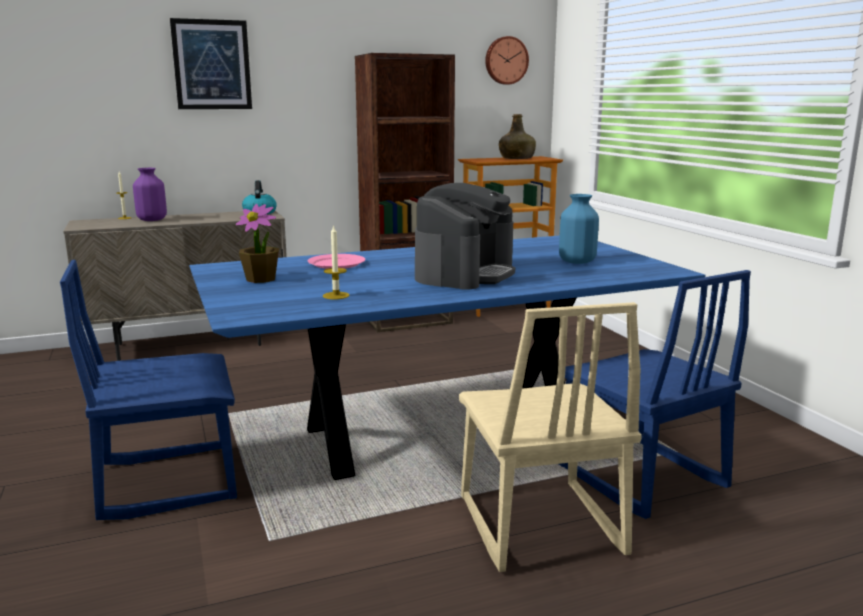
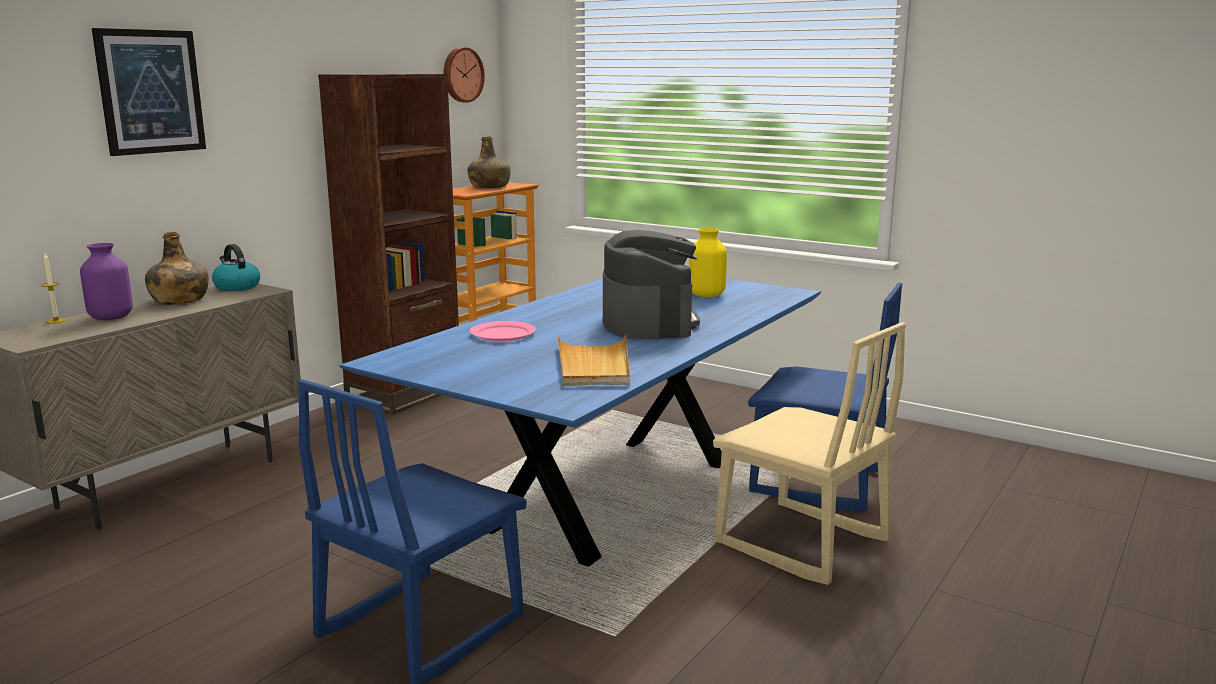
camera: 35 degrees left, 0 degrees up
(209, 216) = (179, 300): none -> green bottle
(261, 279) = (473, 364): potted plant -> none
(336, 295) = (593, 365): candle -> beige tray
(577, 261) = (706, 295): blue vase -> yellow vase

